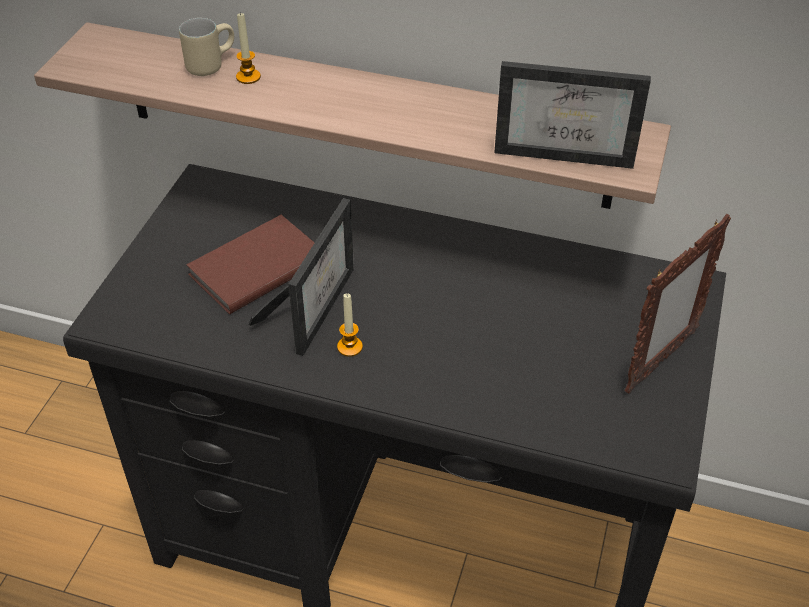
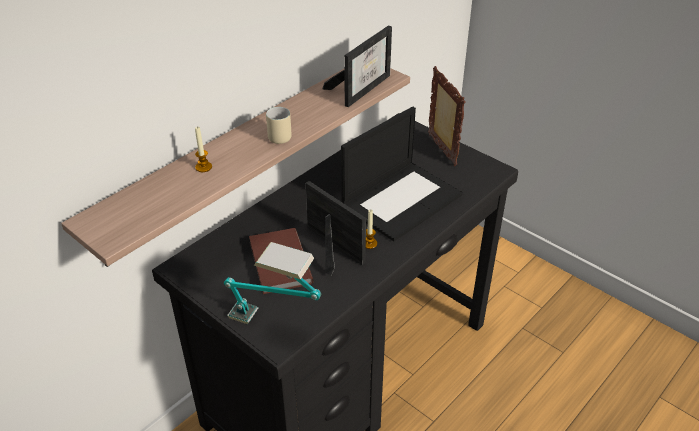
camera: 65 degrees left, 5 degrees down
(137, 306) = (275, 324): none -> table lamp
(210, 64) = (173, 178): beige mug -> beige mug (277, 135)
(483, 351) = (401, 199): none -> laptop

